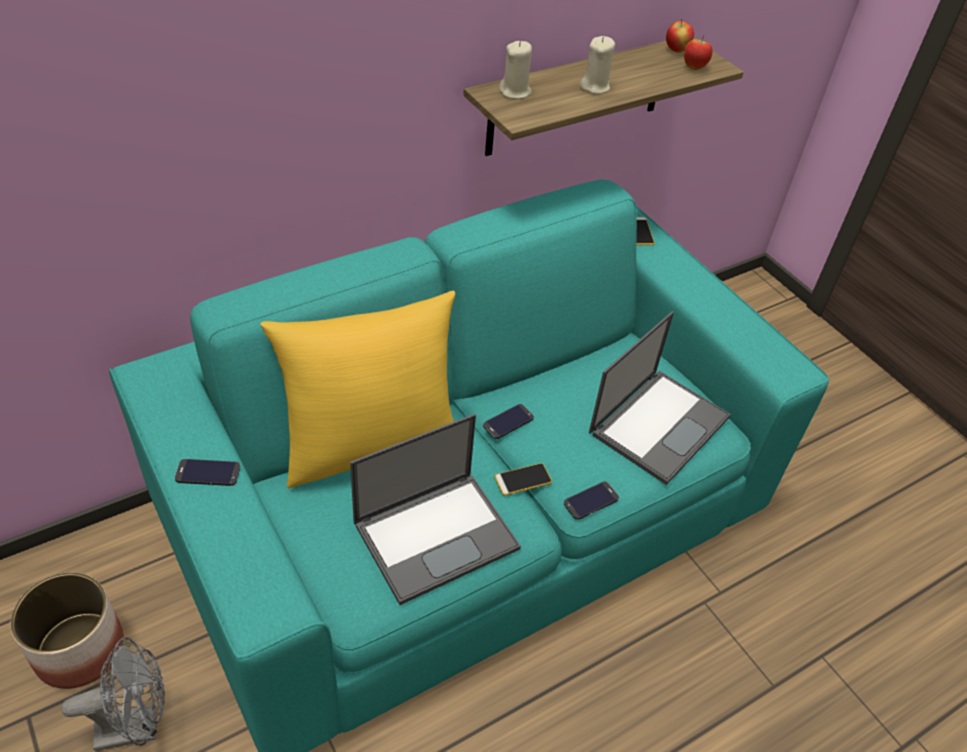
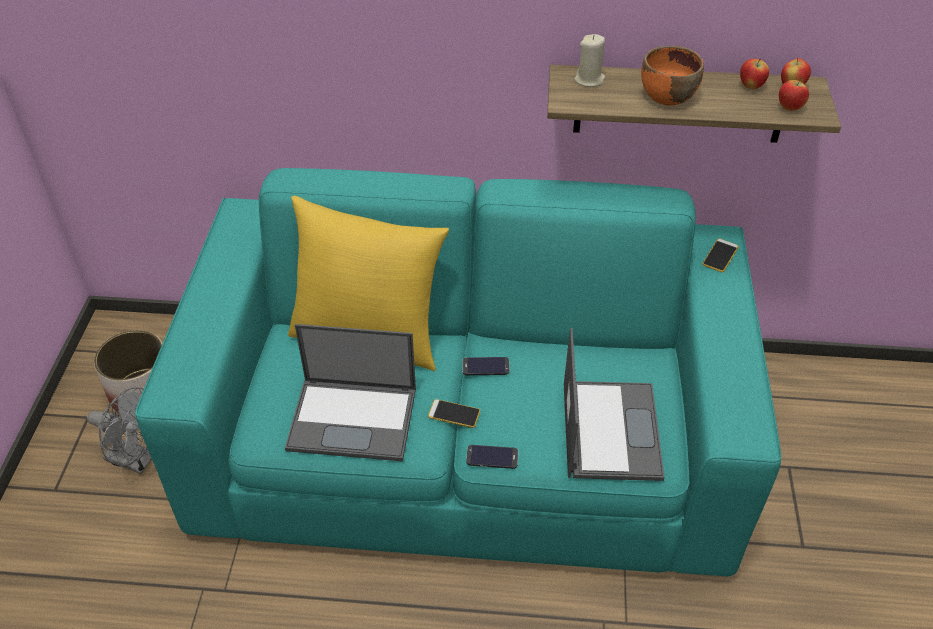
camera: 40 degrees right, 0 degrees up
(208, 473) = (218, 292): phone -> none
(594, 87) = (667, 96): beige candle -> orange bowl
(647, 59) = (750, 86): none -> apple
(659, 423) = (610, 429): laptop -> laptop turned 75 degrees counterclockwise

